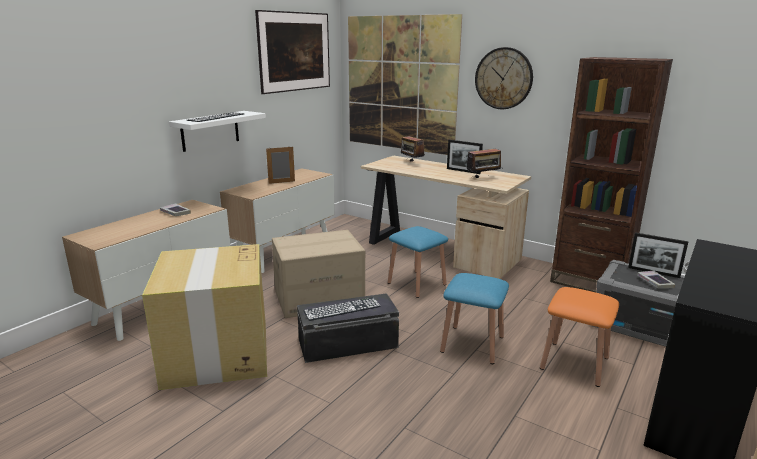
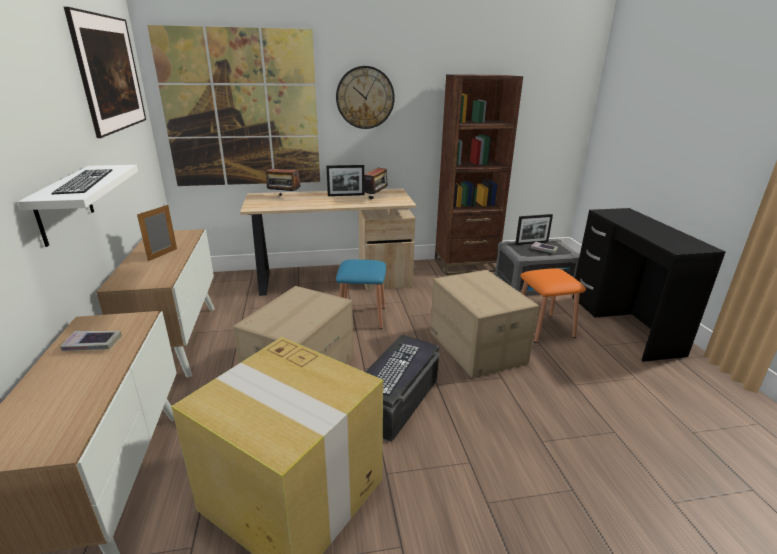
camera: 45 degrees left, 5 degrees up
(472, 344) = (476, 347): blue stool -> cardboard box

